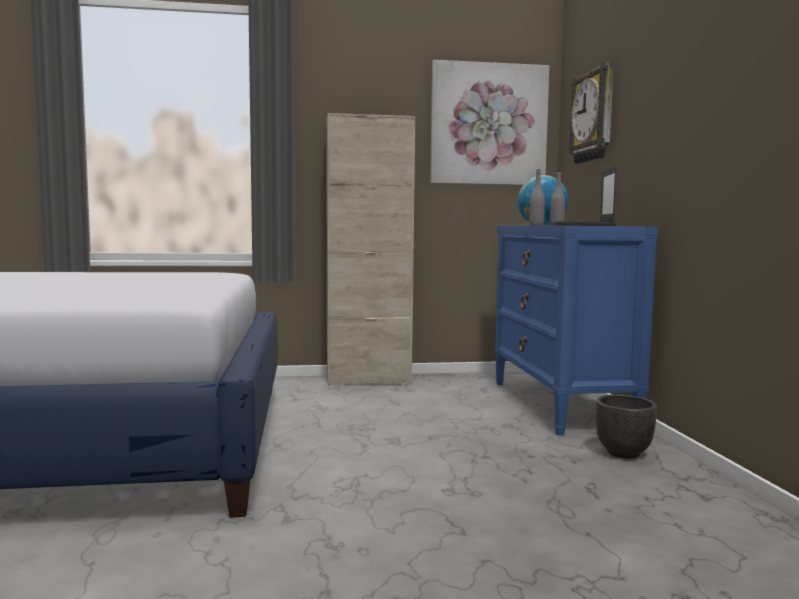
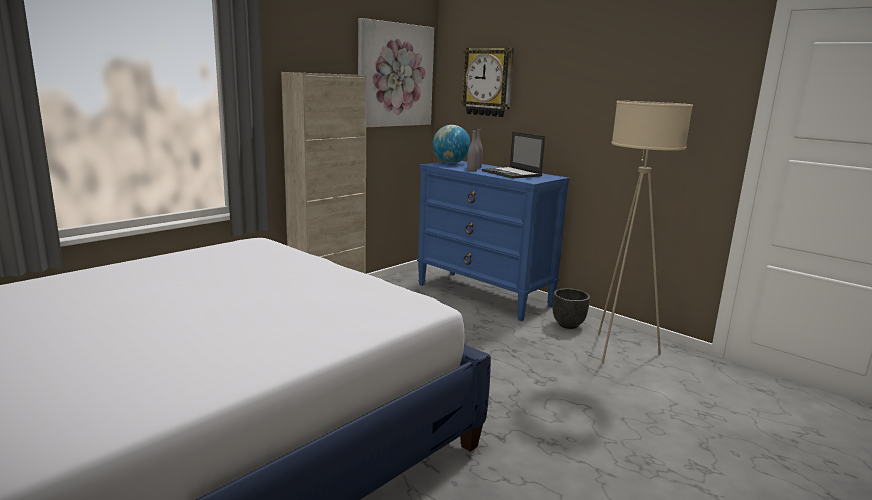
camera: 40 degrees left, 10 degrees up
(651, 496) = (619, 350): none -> beige floor lamp

